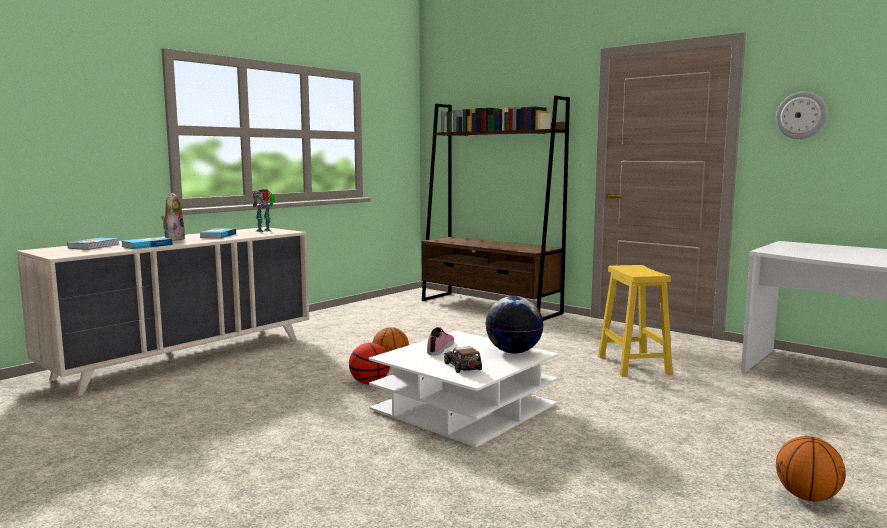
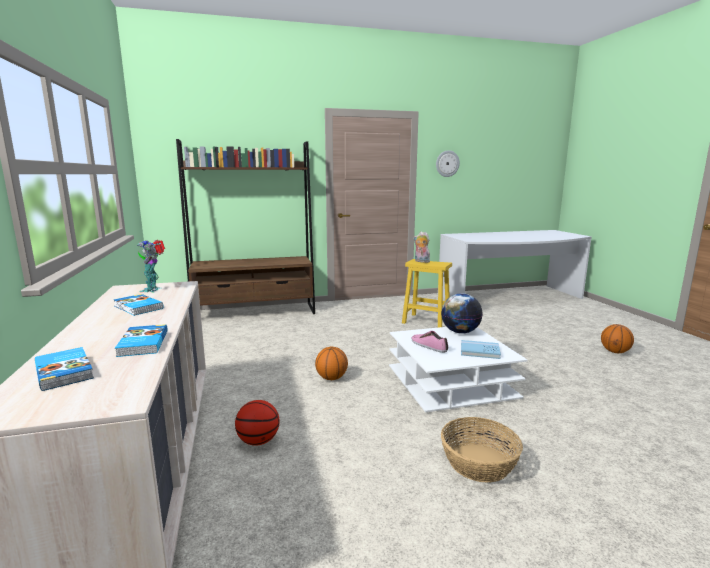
camera: 55 degrees left, 5 degrees up
(174, 239) = (115, 326): plush toy -> plush toy (421, 261)
(299, 447) = (478, 463): none -> basket
(369, 383) = (363, 397): basketball -> basketball (258, 441)
(462, 367) = (479, 351): toy car -> blue book

